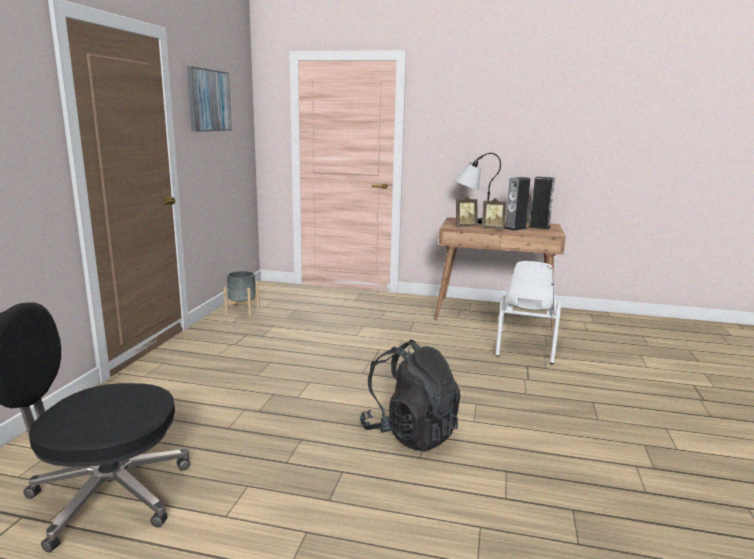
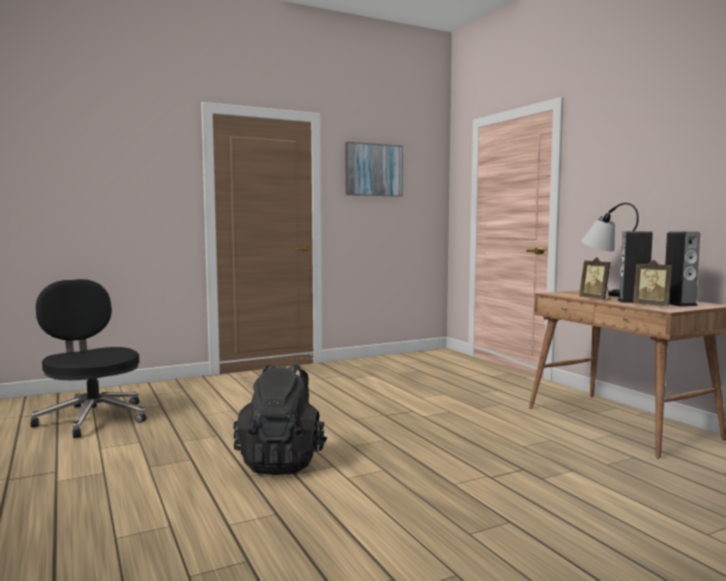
camera: 50 degrees right, 10 degrees down
(242, 311) = (379, 362): grey planter -> none
(464, 227) = (569, 295): picture frame -> picture frame (651, 305)
(525, 347) = (571, 456): white chair -> none

